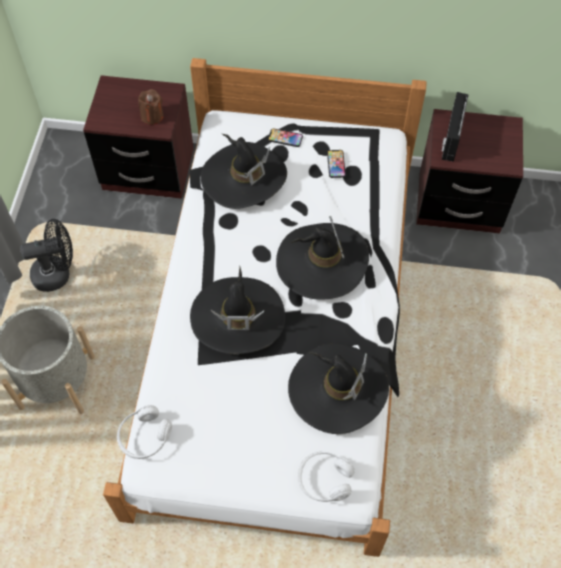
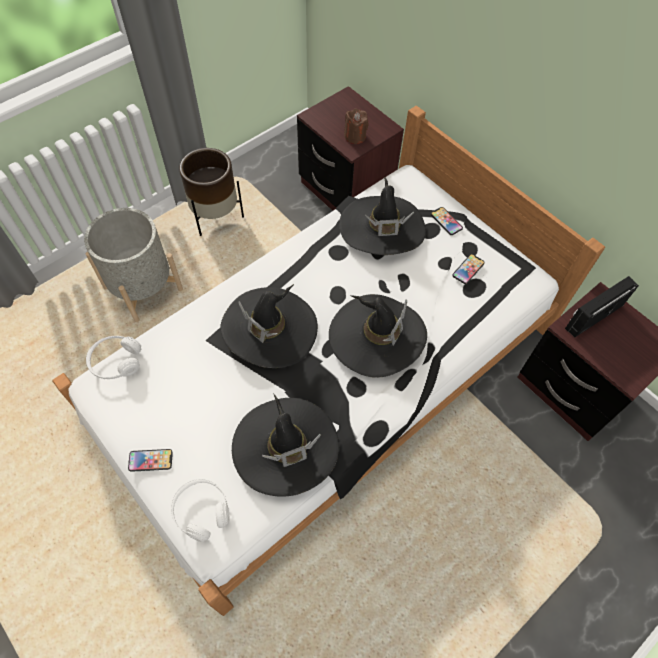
camera: 40 degrees right, 0 degrees up
(57, 274) = (216, 217): black fan -> brown planter
(251, 480) = (150, 460): none -> phone

